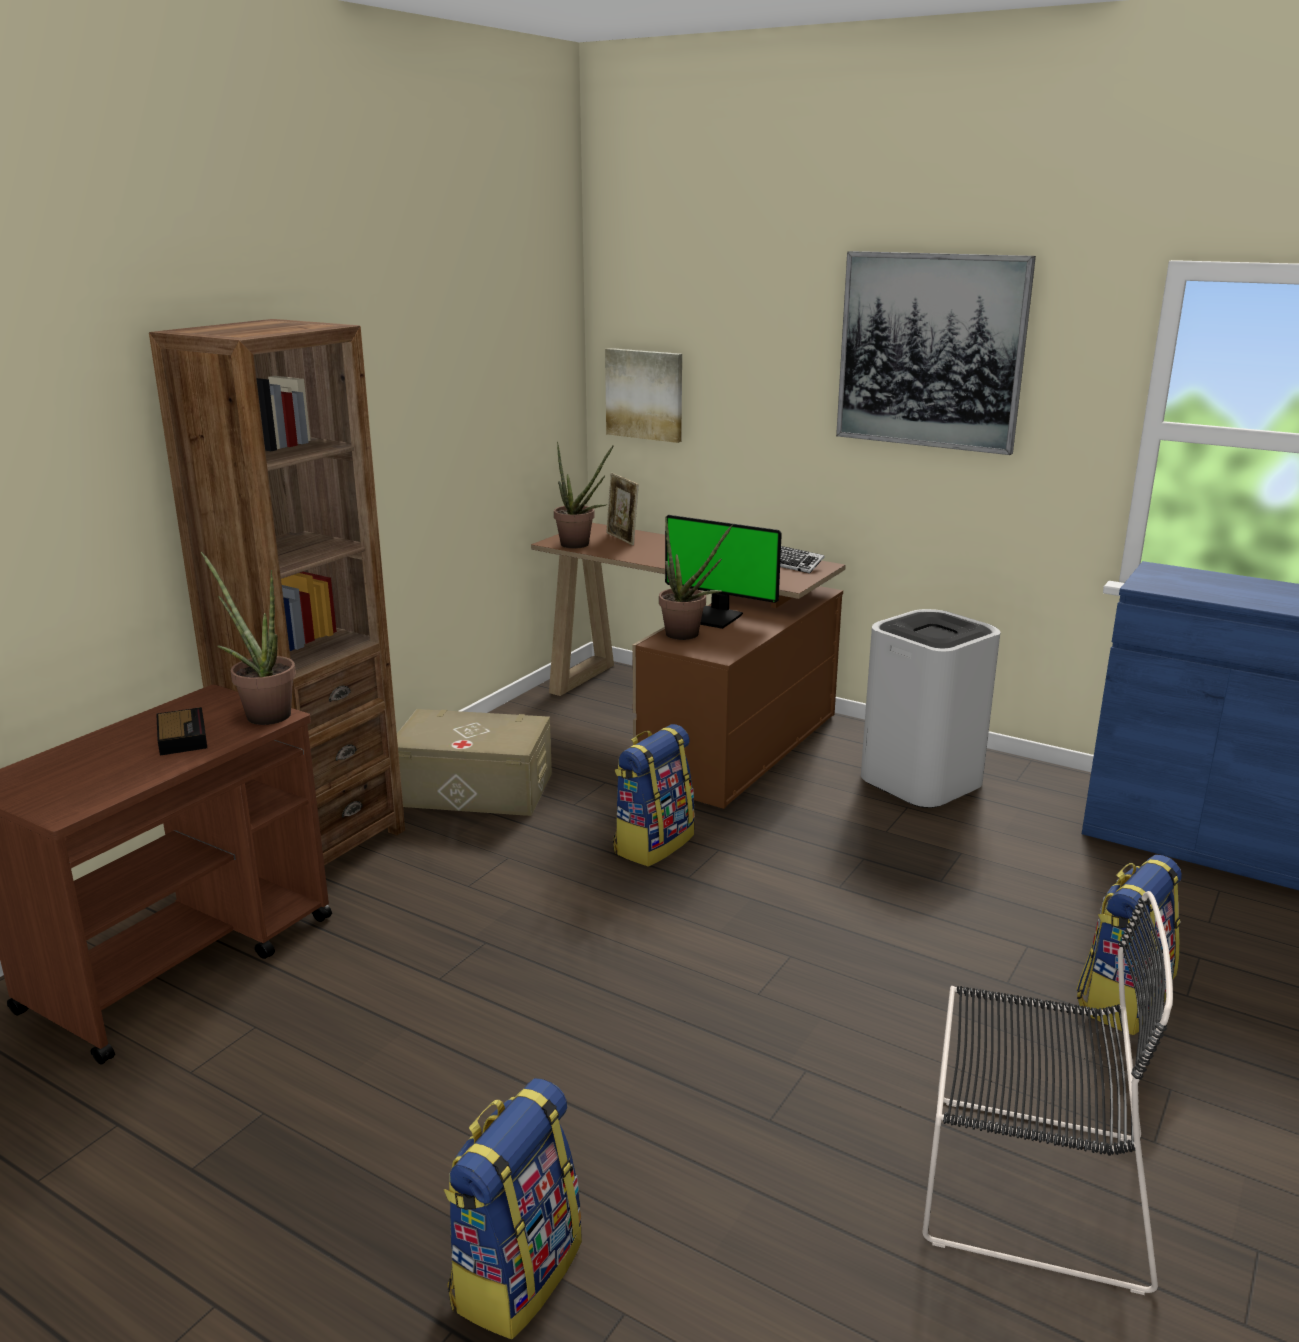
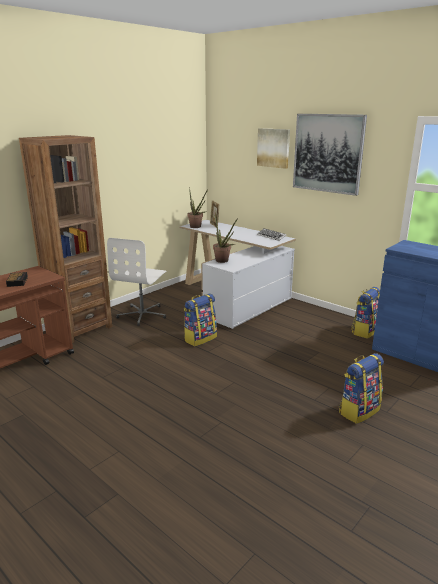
camera: 10 degrees right, 0 degrees up
(262, 713) = (48, 276): potted plant -> none
(473, 789) = (142, 315): beige storage box -> white office chair
(515, 1273) = (86, 475): backpack -> backpack (364, 331)
(645, 394) = (226, 170): picture -> picture (273, 148)
(691, 721) = (234, 297): brown desk -> white desk
(714, 617) = (238, 255): monitor -> none
(922, 780) = (315, 324): white trash can -> none
(1025, 1185) = (287, 471): black chair -> none

